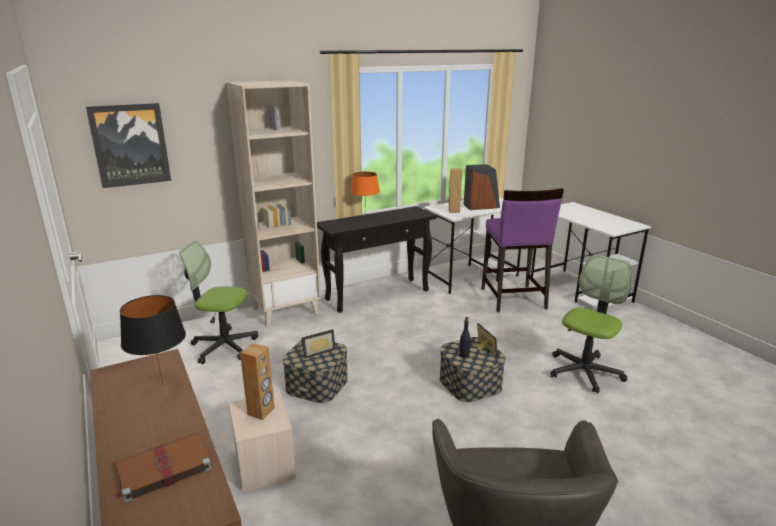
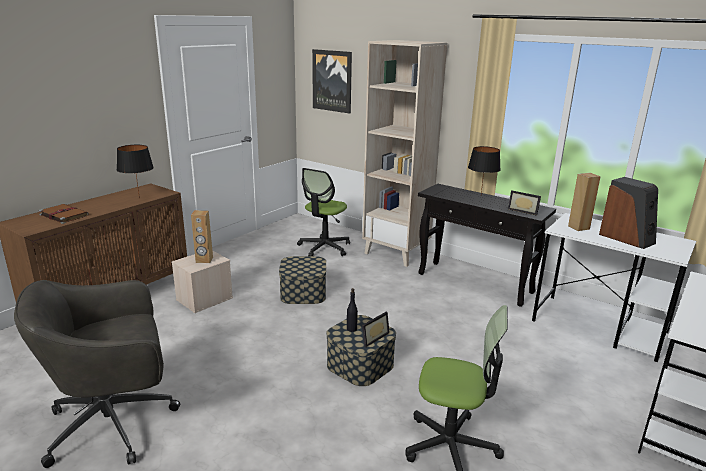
camera: 65 degrees right, 0 degrees up
(224, 346) = (324, 247): office chair -> office chair turned 135 degrees counterclockwise
(318, 351) = (307, 266): picture frame -> picture frame (523, 211)
(365, 217) = (480, 195): orange table lamp -> black table lamp
(512, 299) = (579, 366): purple stool -> none

